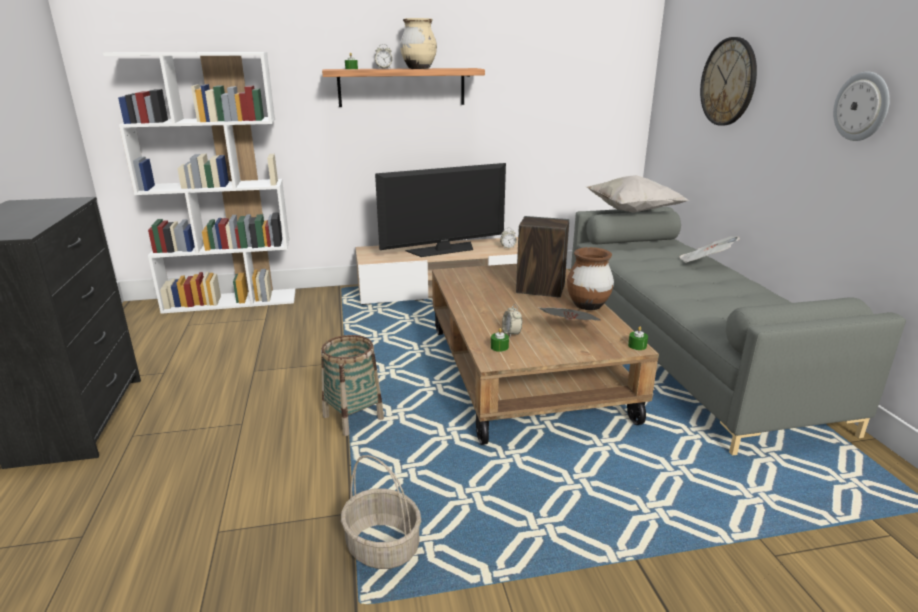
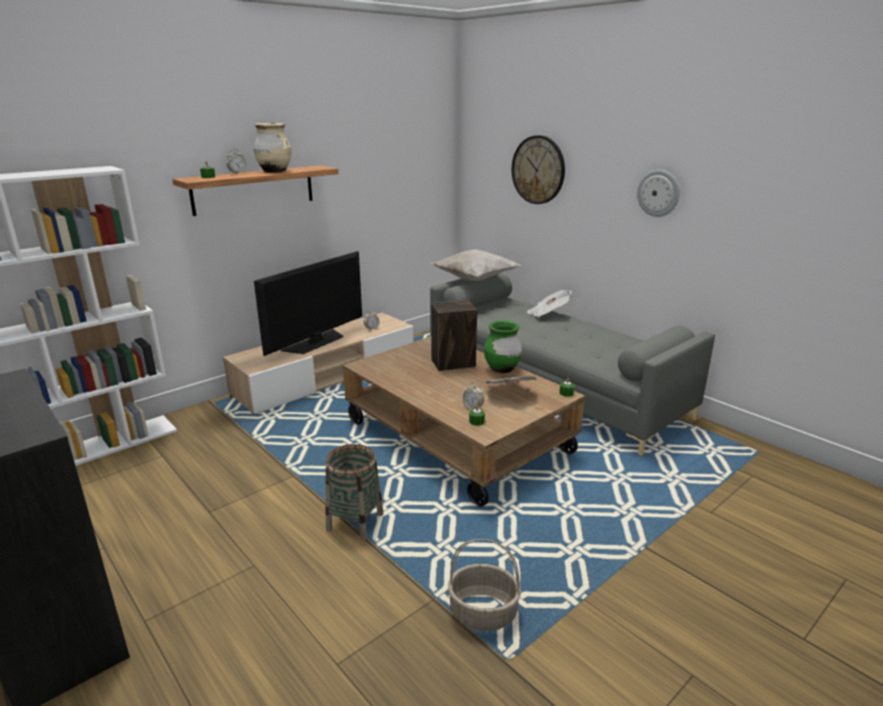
camera: 30 degrees left, 0 degrees up
(587, 306) = (502, 369): brown vase -> green vase

